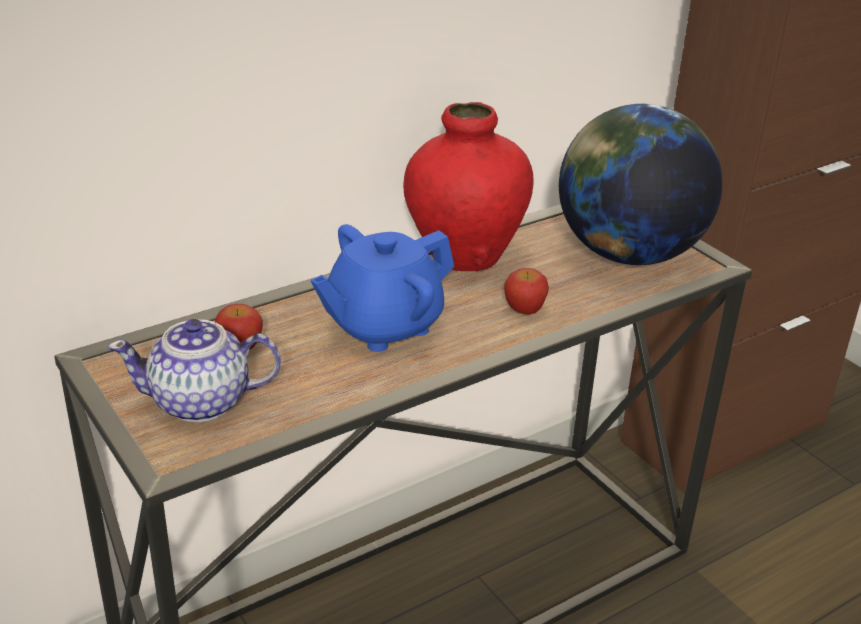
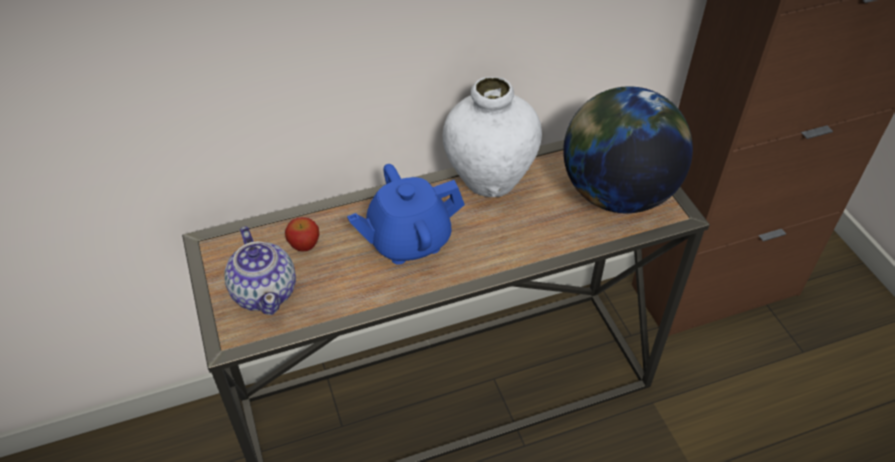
camera: 15 degrees right, 15 degrees up
(201, 402) = (265, 291): teapot -> teapot turned 120 degrees counterclockwise
(464, 256) = (489, 180): red vase -> white vase
(524, 309) = (516, 239): apple -> none

